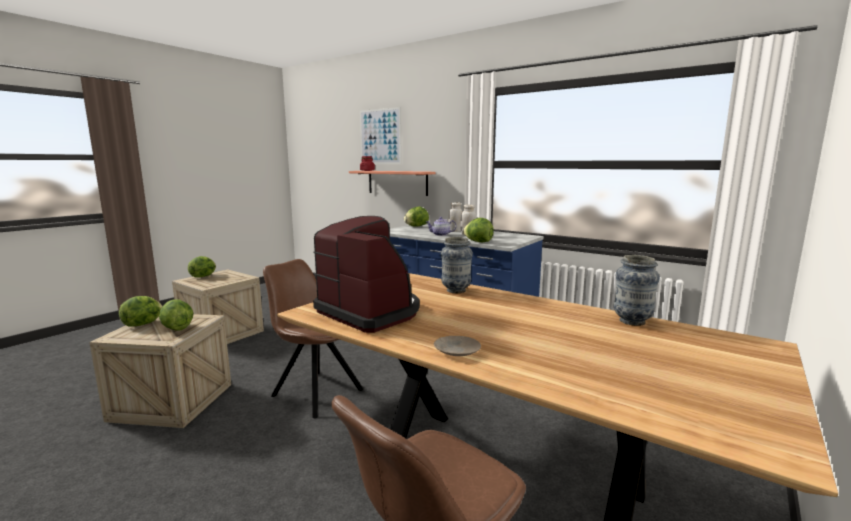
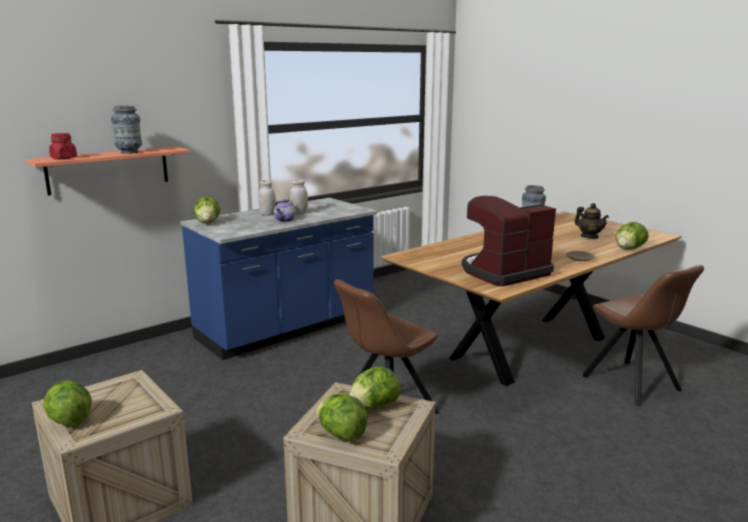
camera: 75 degrees left, 5 degrees up
(380, 136) = (62, 98): picture -> none
(456, 290) = (453, 247): vase -> vase (129, 152)
(478, 242) = (342, 214): lettuce -> lettuce (629, 249)
(616, 361) = (589, 237): none -> teapot

